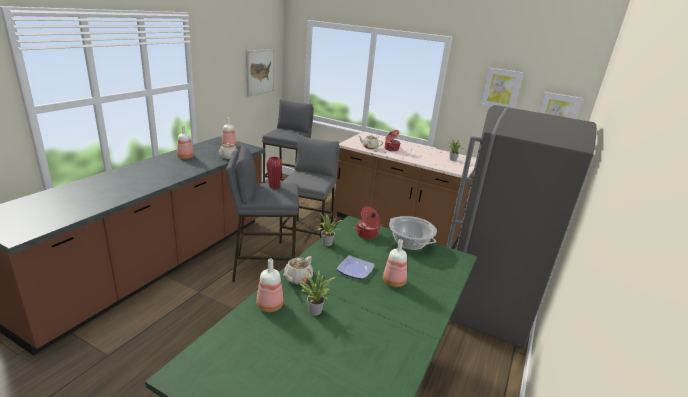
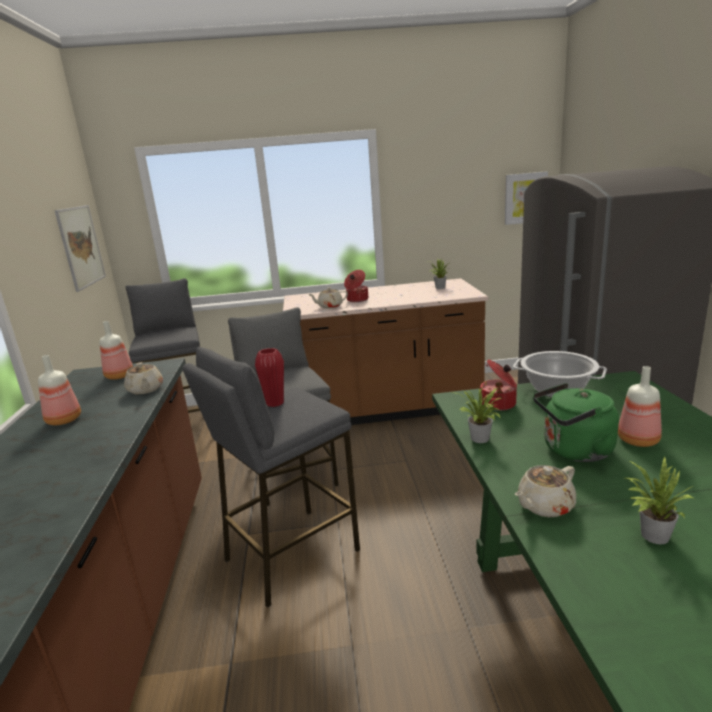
camera: 30 degrees left, 5 degrees down
(270, 306) = (599, 571): bottle -> none
(297, 278) = (544, 506): beige teapot -> beige teapot turned 60 degrees clockwise
(355, 269) = (574, 451): plate -> green kettle
(501, 89) = (455, 184): picture -> none

